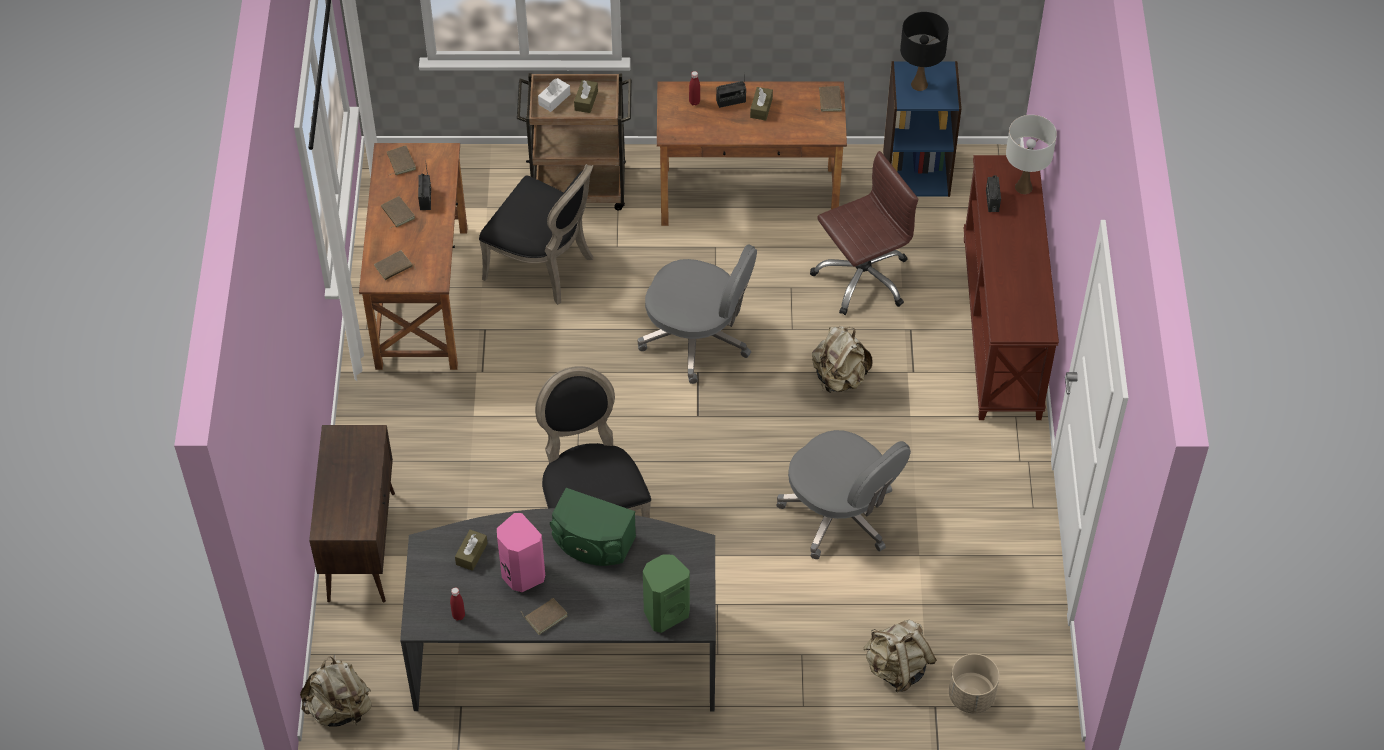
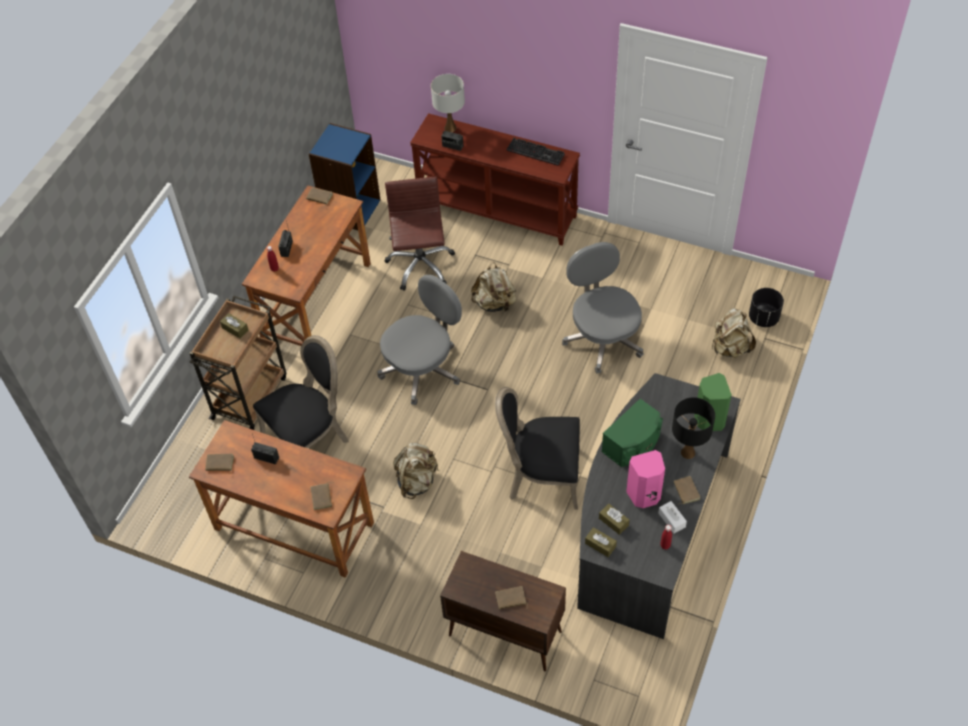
camera: 65 degrees left, 0 degrees up
(340, 709) = (644, 689): beige backpack -> beige backpack (417, 481)
(397, 213) = (270, 480): brown book -> brown book (510, 599)
(554, 99) = (221, 347): white tissue box -> white tissue box (671, 520)
(761, 108) = (303, 234): brown tissue box -> brown tissue box (600, 545)
(840, 515) = (602, 338): grey office chair -> grey office chair turned 90 degrees counterclockwise
(919, 85) = (338, 147): black table lamp -> black table lamp (688, 452)
(971, 696) = (764, 318): beige planter -> black planter
(1032, 294) = (537, 152): none -> keyboard

